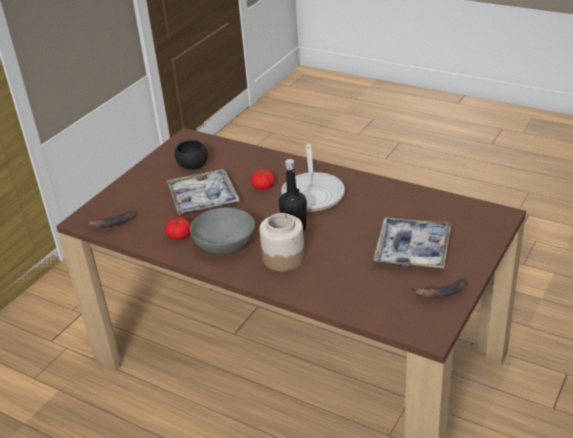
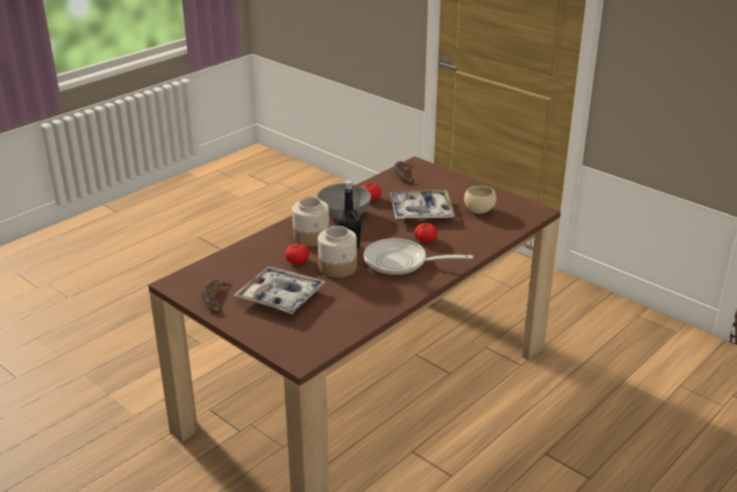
camera: 100 degrees right, 5 degrees down
(193, 166) = (479, 210): black bowl -> beige bowl
(339, 256) = (297, 261): none -> tomato
(340, 227) = (338, 268): none -> jar

